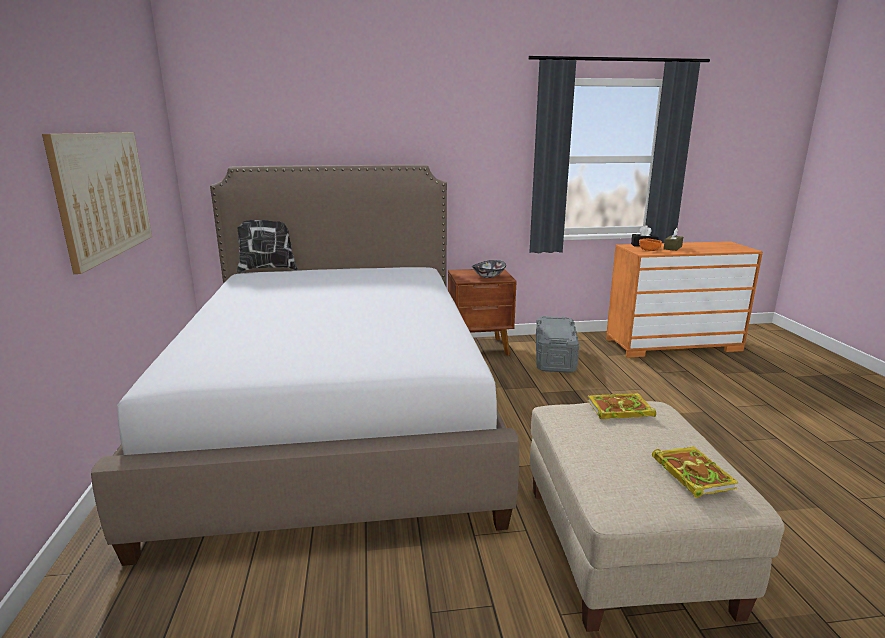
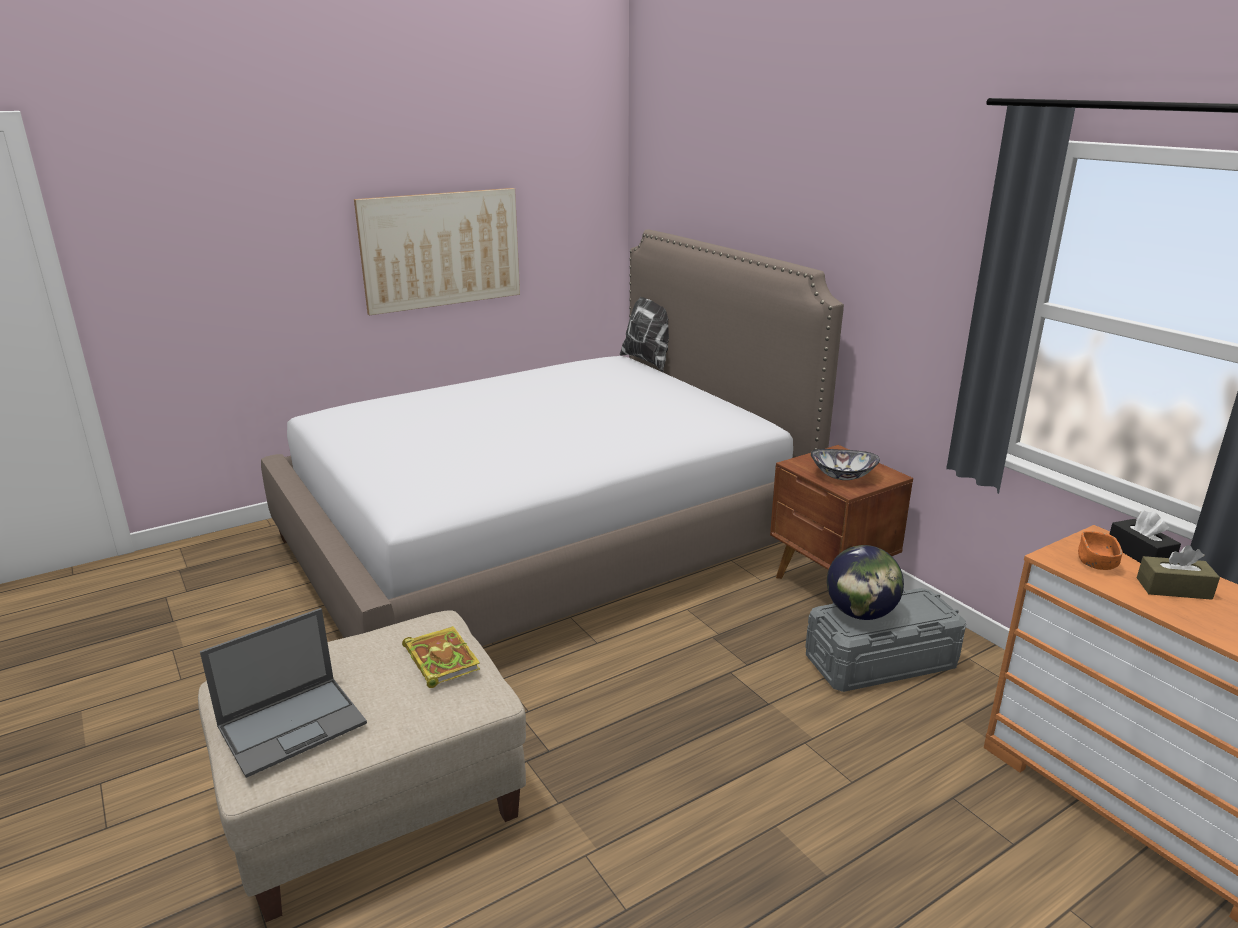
camera: 65 degrees right, 5 degrees up
(554, 332) = (860, 613): none -> globe
(691, 473) = (294, 724): book -> laptop

